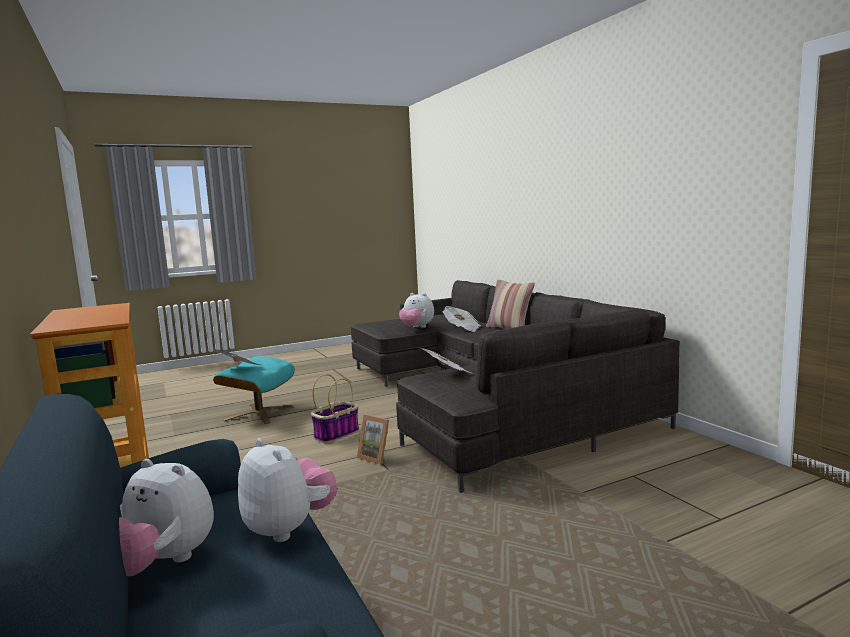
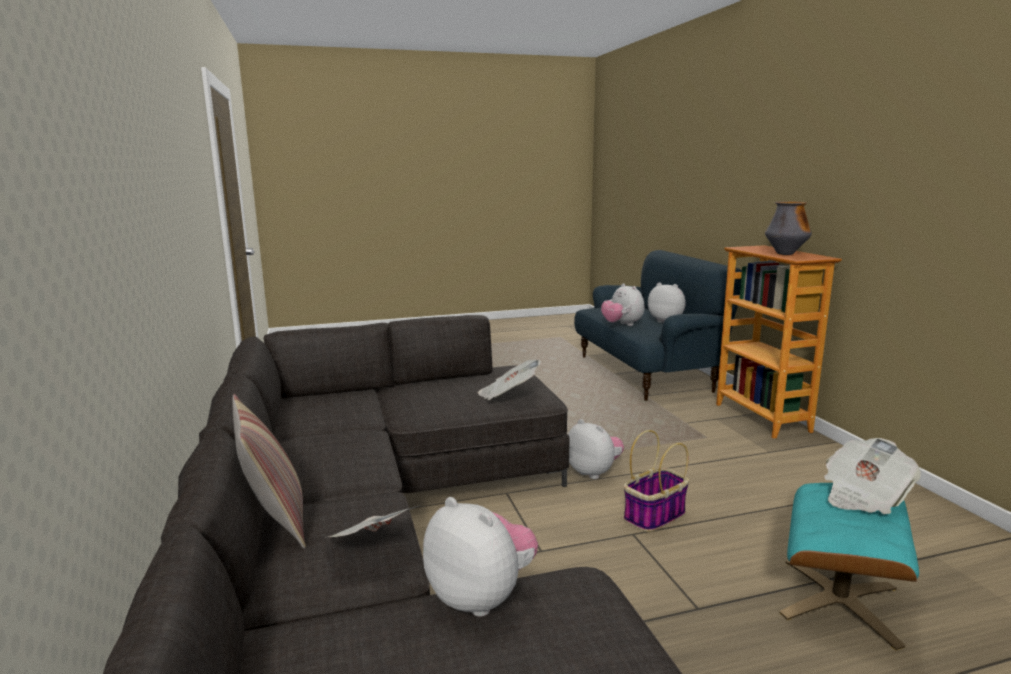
camera: 170 degrees left, 5 degrees up
(91, 312) = (785, 254): none -> vase
(376, 457) = (594, 472): picture frame -> plush toy

